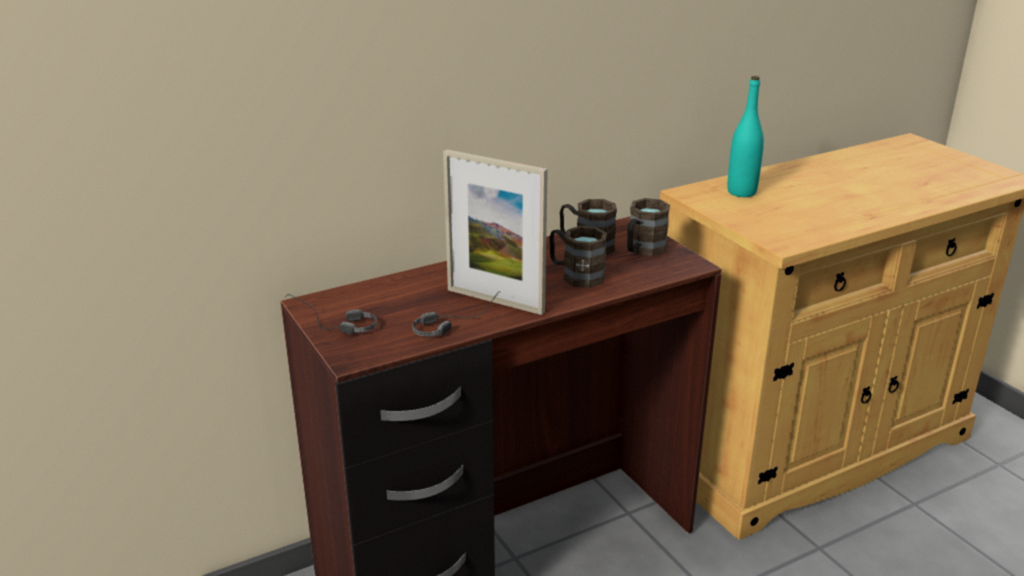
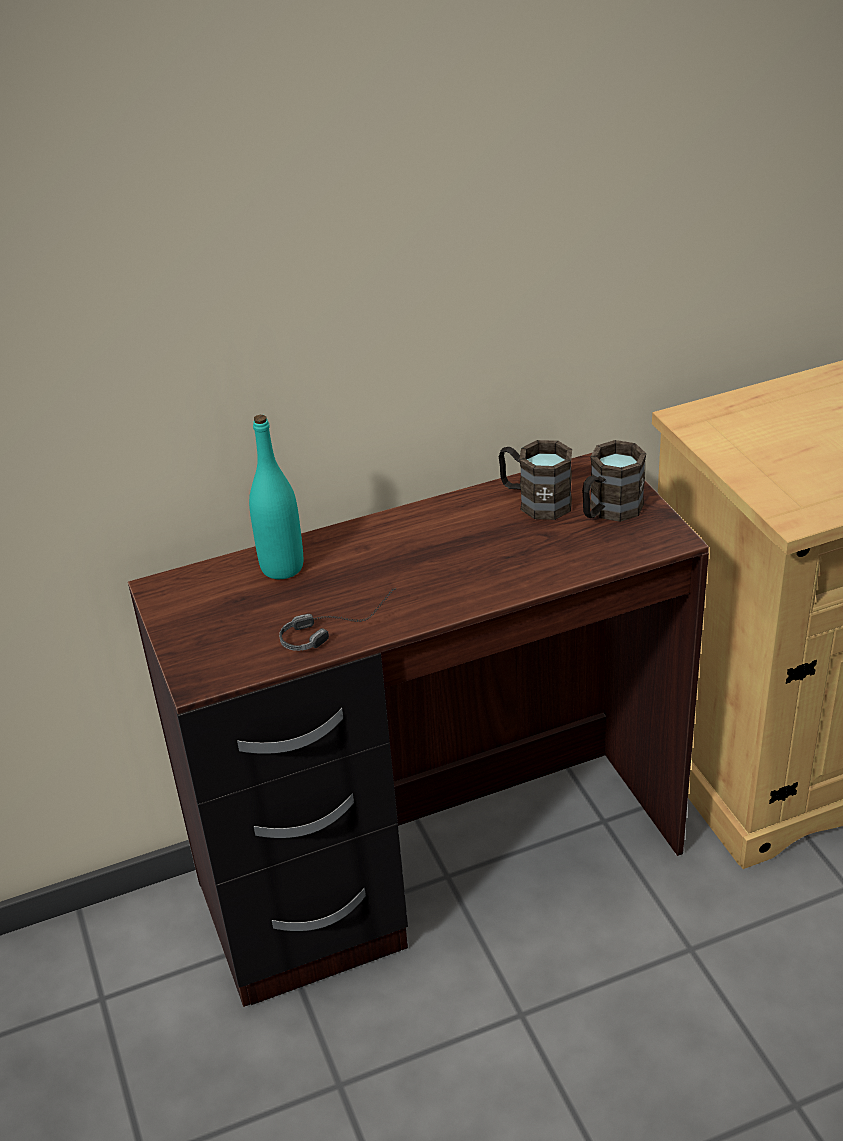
camera: 10 degrees right, 10 degrees up
(329, 325) = (180, 625): headphones -> none
(495, 300) = (394, 592): picture frame -> none
(575, 275) = (508, 552): brown mug -> none
(741, 192) = (765, 418): turquoise bottle -> turquoise bottle (282, 567)

